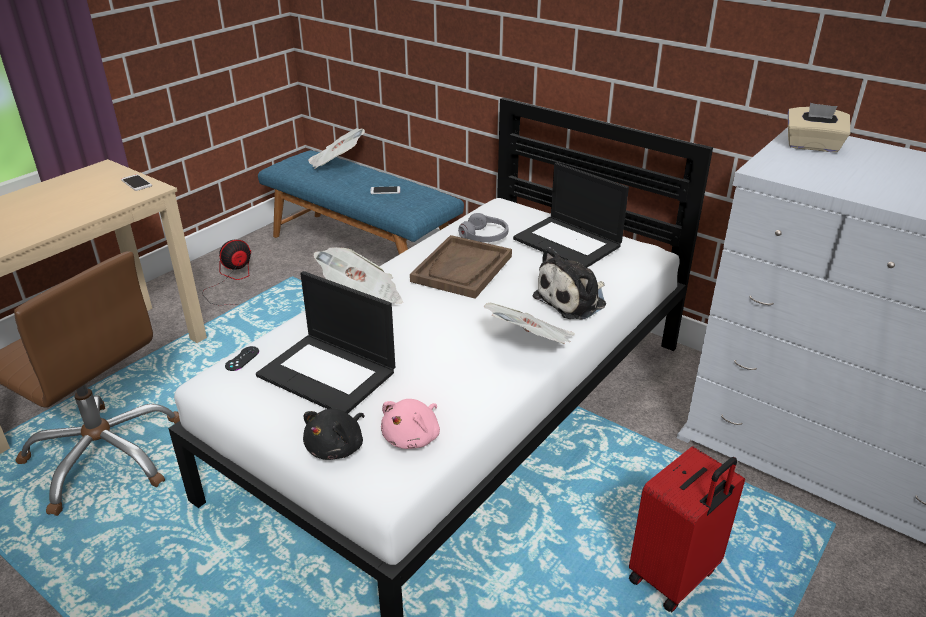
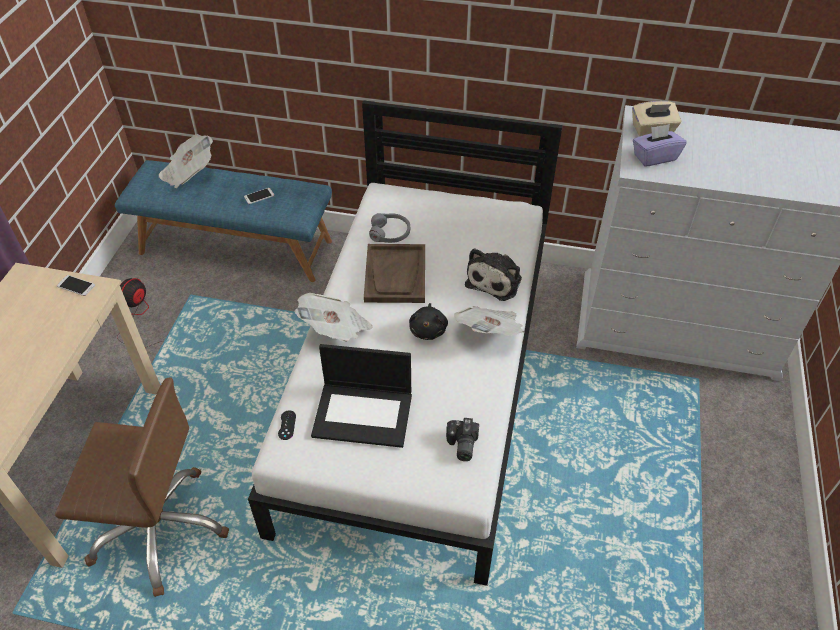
camera: 25 degrees left, 15 degrees up
(337, 447) = (415, 474): black plush toy -> black plush toy (428, 329)
(413, 437) = (461, 445): pink plush toy -> camera
(568, 242) = (460, 221): laptop -> none
(675, 577) = (623, 456): red suitcase -> none
(797, 165) = (654, 157): none -> purple tissue box

